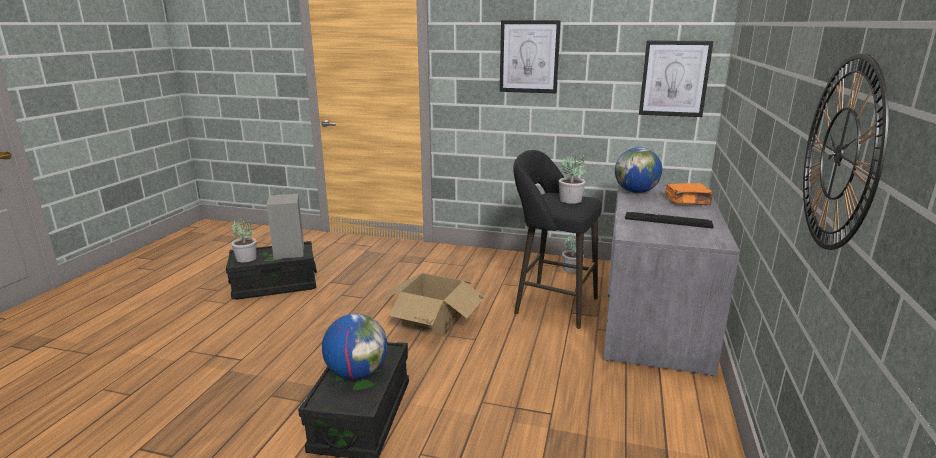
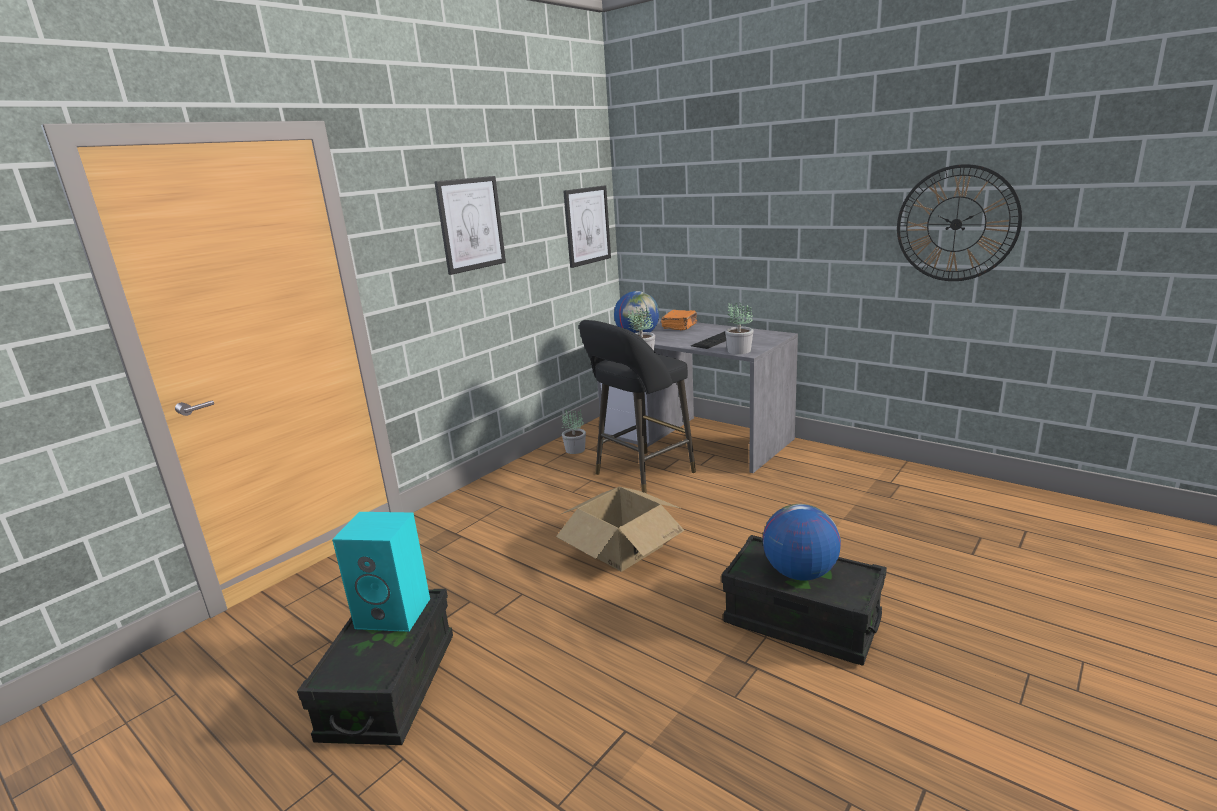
camera: 65 degrees left, 0 degrees up
(246, 258) = (361, 669): potted plant -> potted plant (738, 351)
(290, 252) = (395, 612): grey speaker -> turquoise speaker

